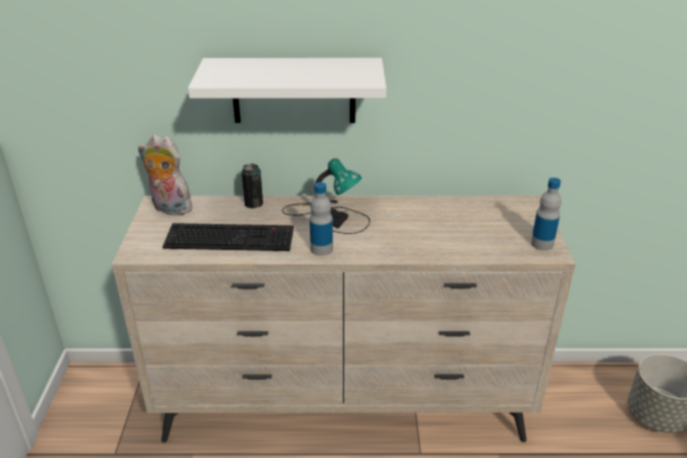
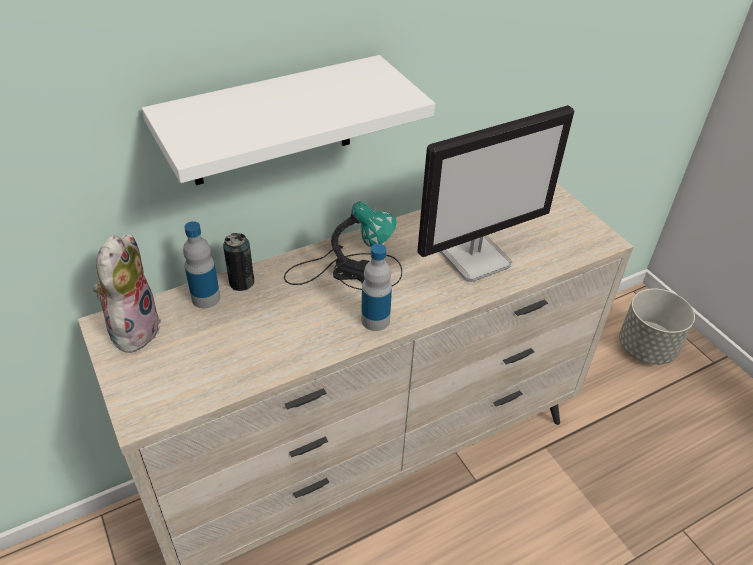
camera: 30 degrees left, 10 degrees up
(169, 209) = (133, 328): plush toy -> plush toy turned 105 degrees clockwise
(231, 237) = (253, 342): keyboard -> none
(431, 234) = (476, 257): none -> monitor
(542, 244) = (588, 232): bottle -> bottle (206, 298)

